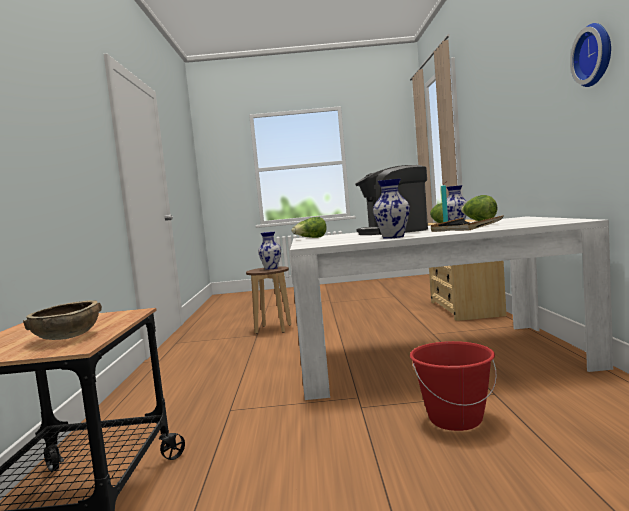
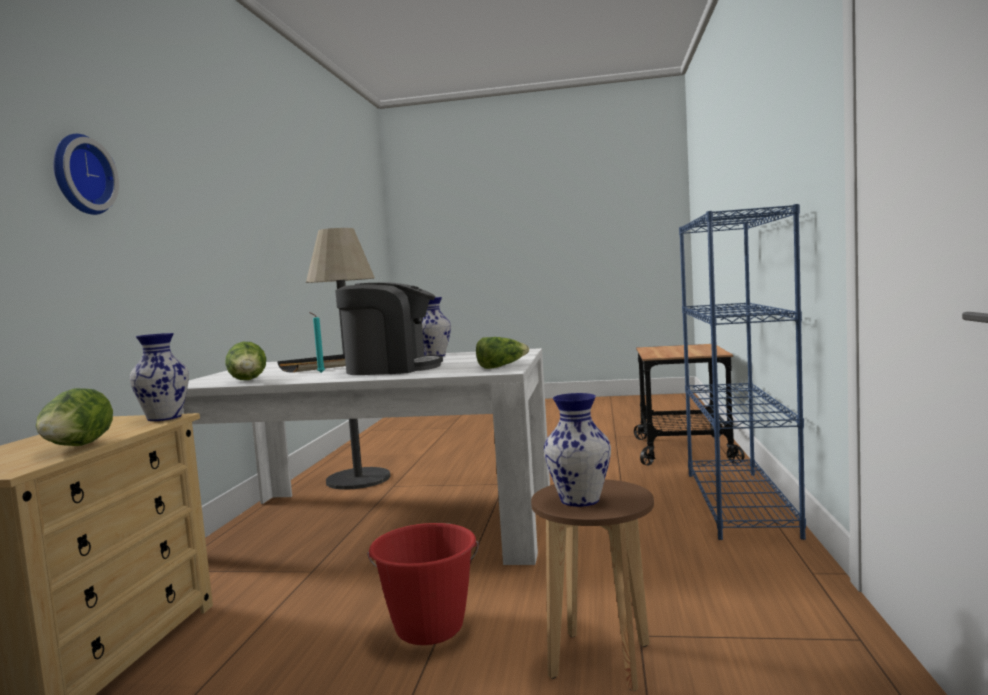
camera: 170 degrees left, 0 degrees up
(67, 337) = (664, 349): brown bowl -> none
(137, 401) = (739, 503): none -> blue bookcase
(455, 419) = (446, 473): red bucket -> red bucket (429, 628)
(565, 400) = (358, 479): none -> floor lamp
(595, 55) = (226, 211): wall clock -> wall clock (80, 175)

